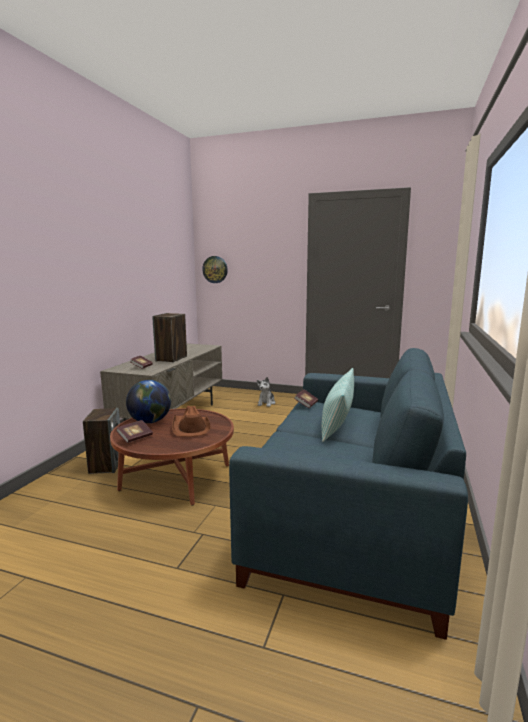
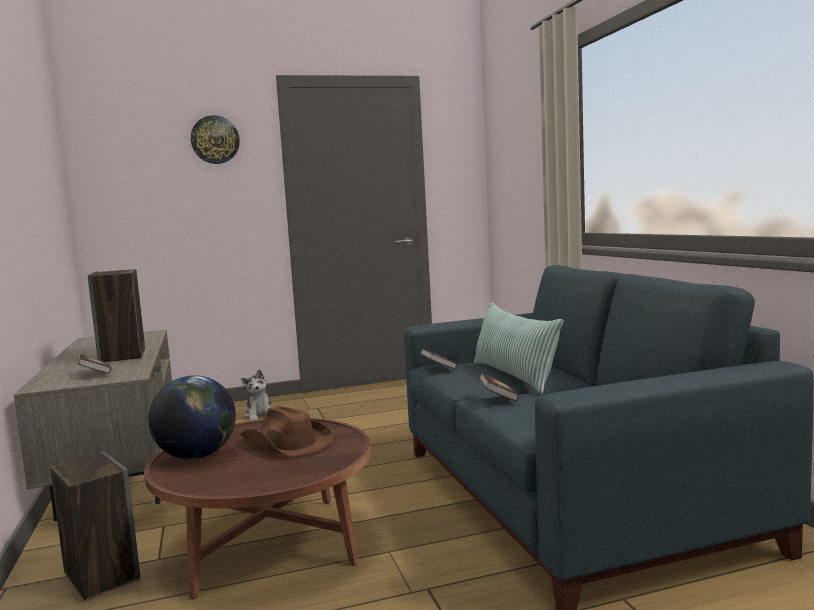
camera: 35 degrees left, 5 degrees down
(135, 438) = (221, 479): book -> book (498, 398)
(215, 269) = (113, 200): wall clock -> wall clock (215, 140)

